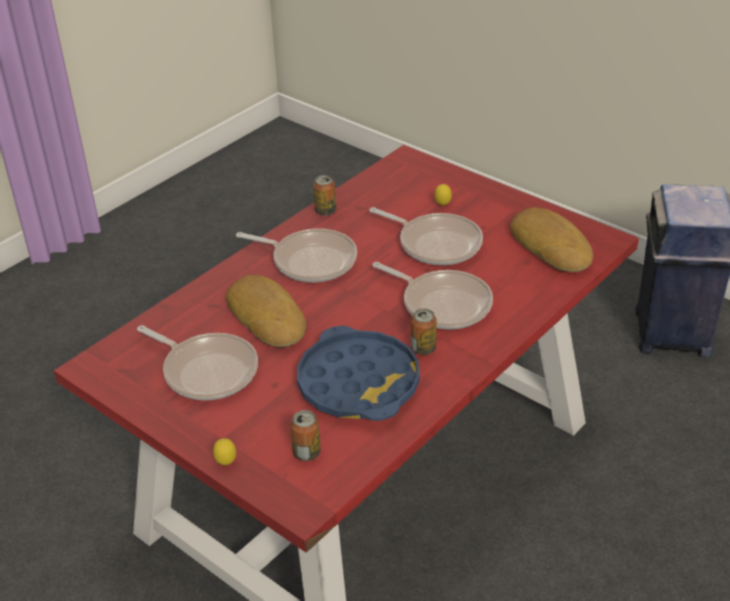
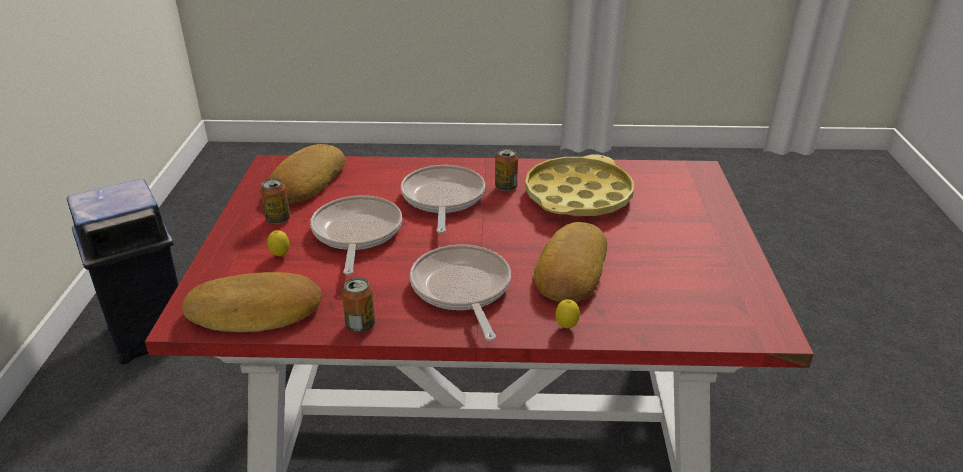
camera: 130 degrees left, 5 degrees down
(207, 370) = (671, 265): frying pan -> none
(226, 463) = (724, 209): lemon -> lemon (566, 327)
(307, 453) = (664, 186): can -> can (278, 219)
(359, 383) = (578, 196): blue tray -> yellow tray
(386, 181) = (256, 312): none -> bread

